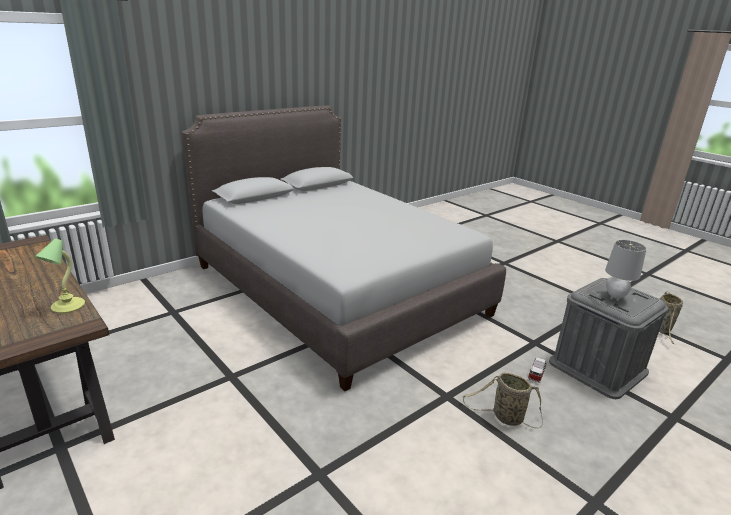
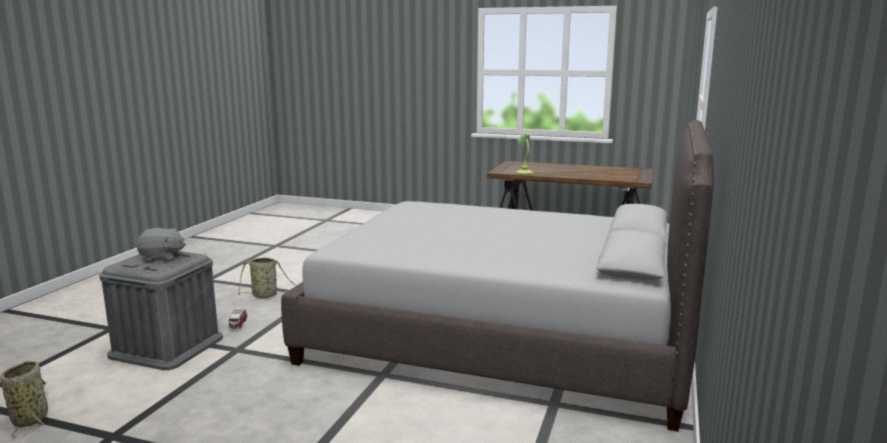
camera: 150 degrees right, 10 degrees down
(615, 298) = (162, 258): grey table lamp -> grey plush toy

